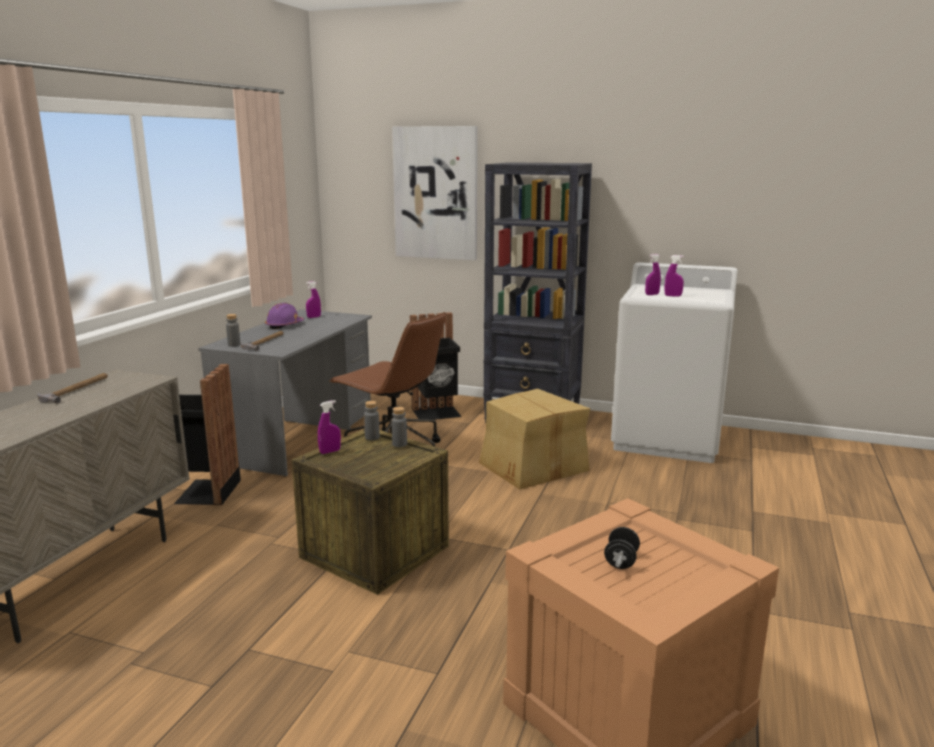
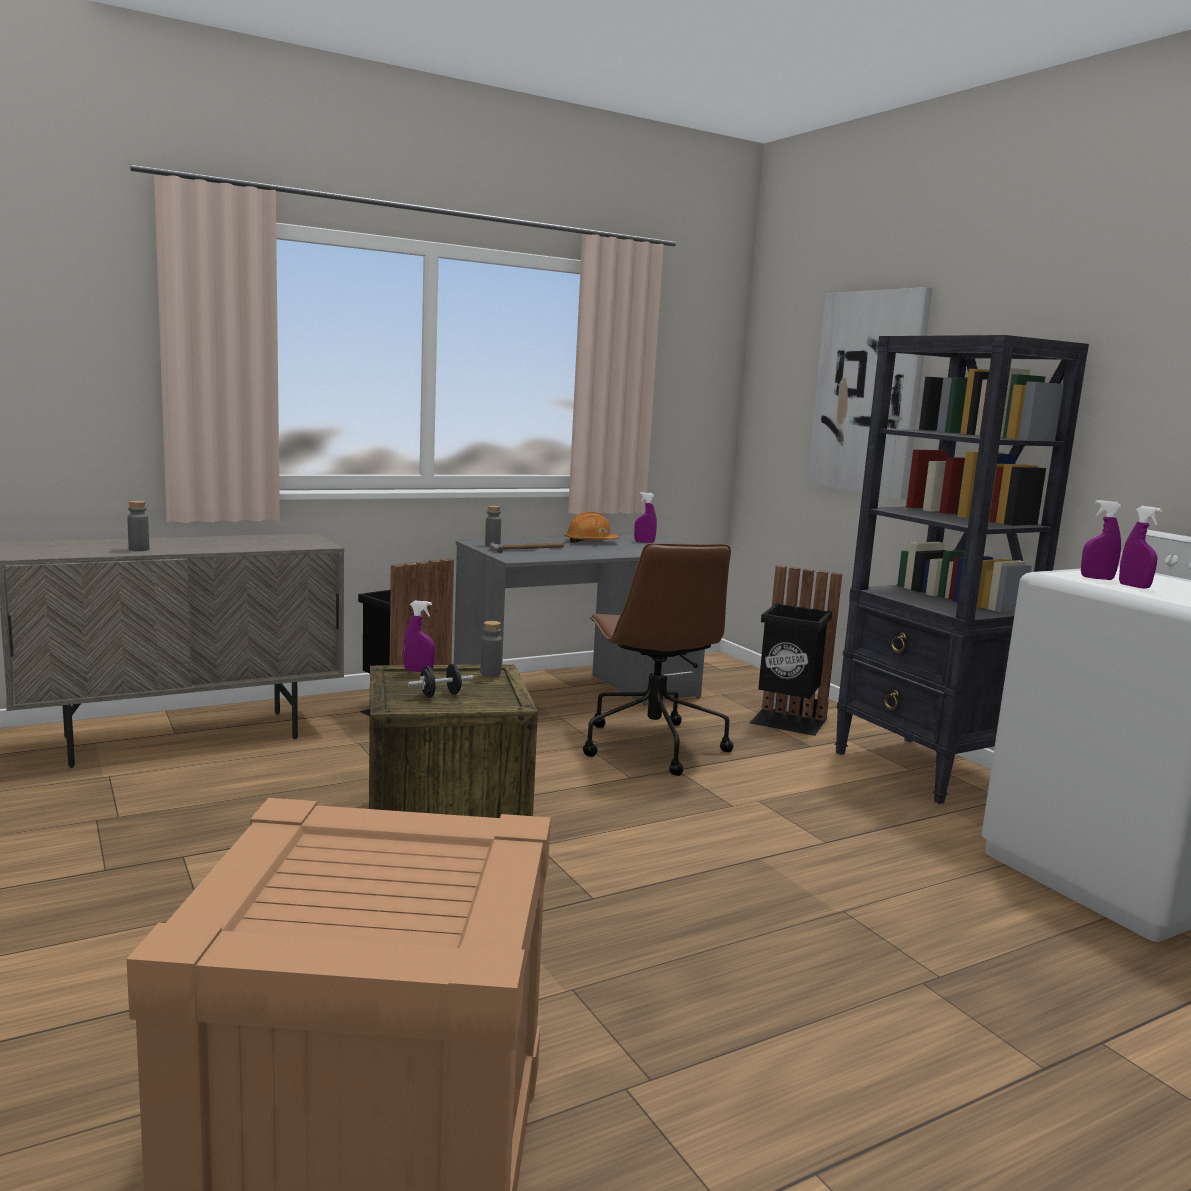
camera: 40 degrees right, 5 degrees down
(75, 390) = (246, 537): hammer -> none
(284, 325) = (590, 542): purple hard hat -> orange hard hat
(399, 444) = (501, 688): grey bottle -> grey bottle (139, 549)
(532, 466) = (808, 823): cardboard box -> none
(621, 561) = (360, 872): black dumbbell -> black dumbbell (440, 695)

